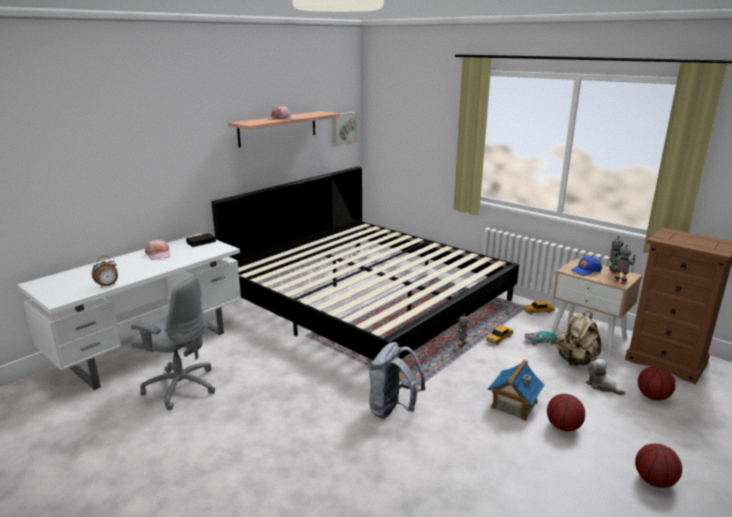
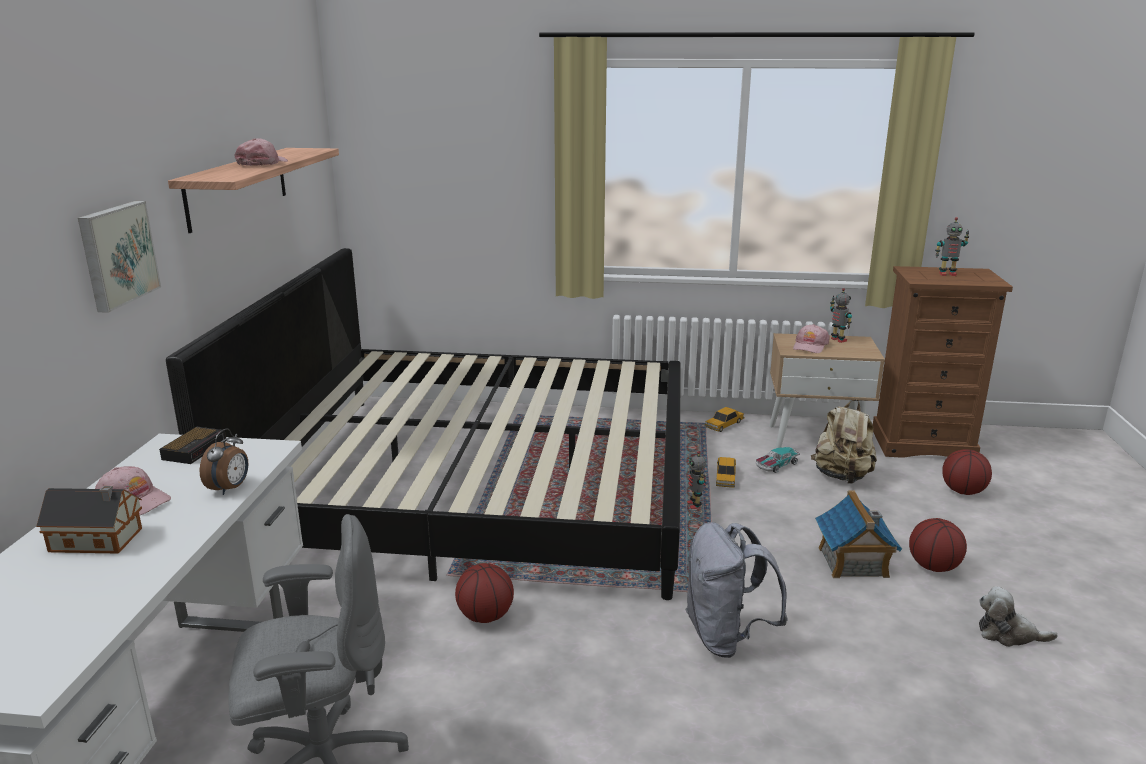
camera: 35 degrees left, 0 degrees up
(108, 286) = (117, 605): alarm clock -> alarm clock (230, 488)
(131, 264) = (99, 540): none -> toy house
(343, 129) = (315, 180): picture -> picture (116, 254)
(585, 270) = (810, 346): blue cap -> pink cap
(602, 386) = (905, 498): plush toy -> plush toy (1008, 634)
(619, 281) = (863, 350): toy robot -> toy robot (947, 274)
(654, 481) = (1083, 591): basketball -> basketball (486, 616)

